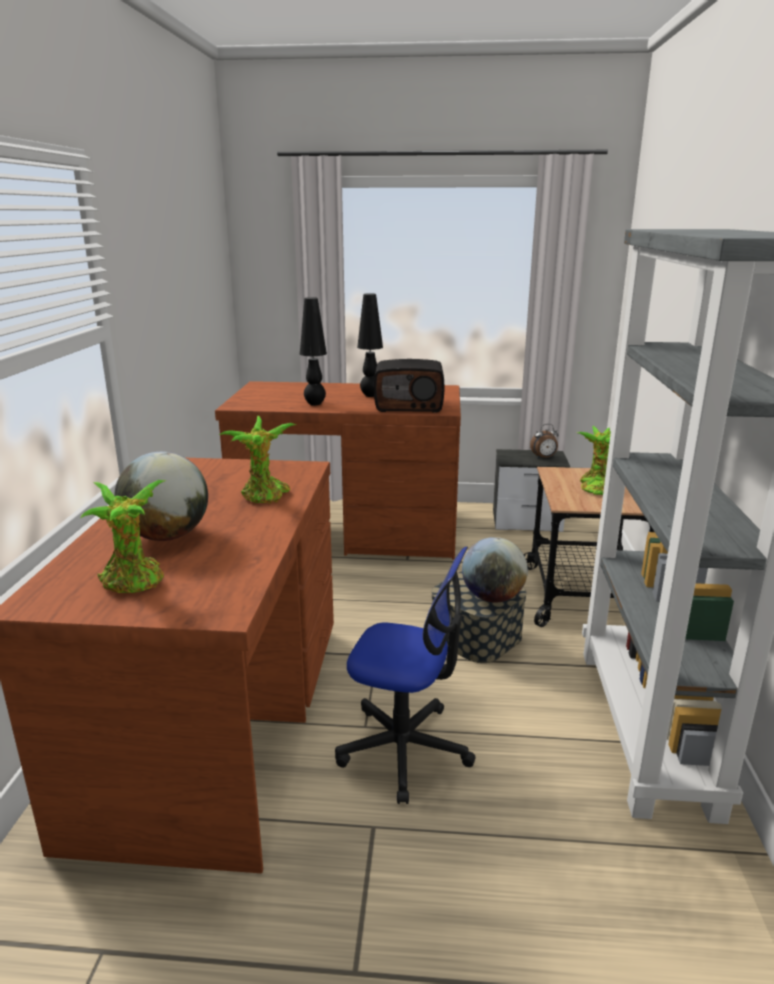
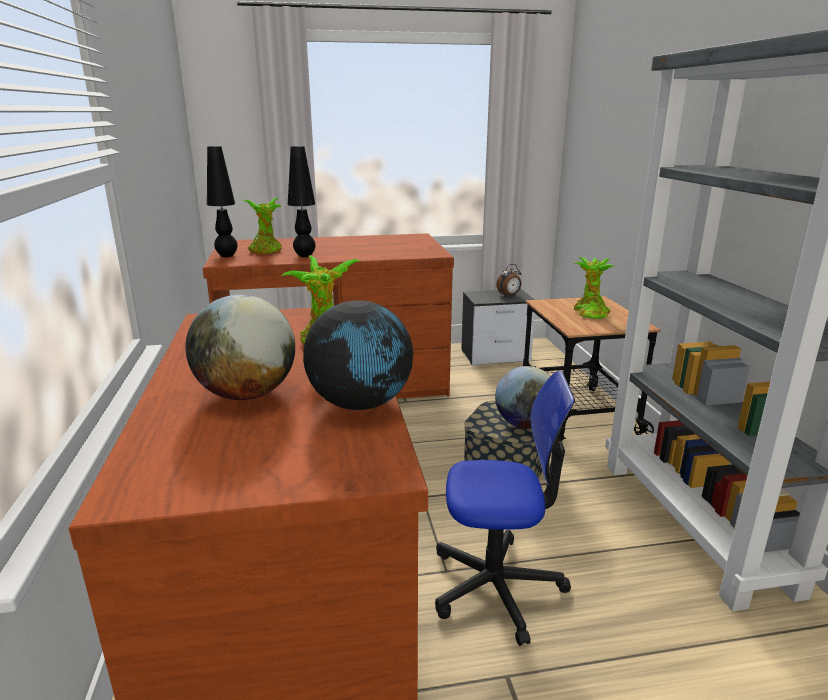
camera: 15 degrees left, 0 degrees up
(134, 582) = (246, 451): potted plant -> potted plant (266, 251)
(250, 556) = (360, 404): none -> globe
(370, 395) = (353, 246): black table lamp -> black table lamp (227, 256)
(409, 406) = (398, 252): radio -> none

